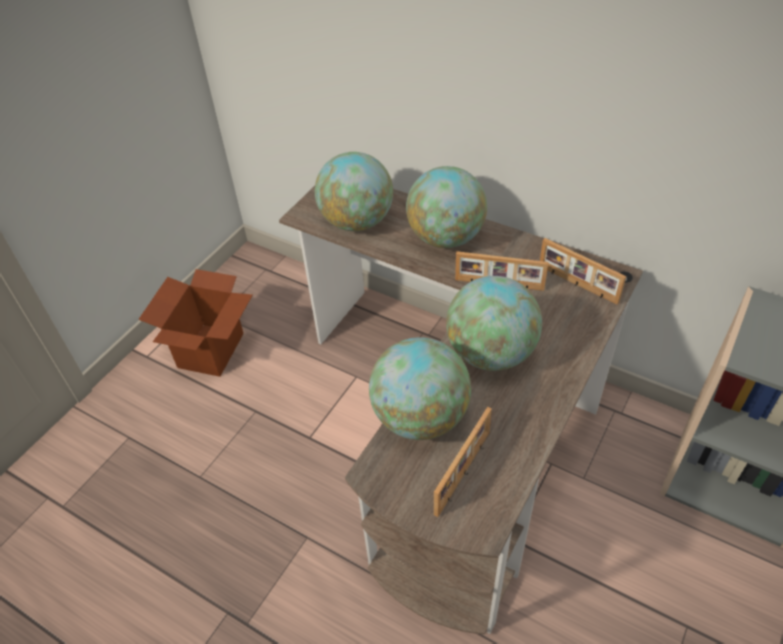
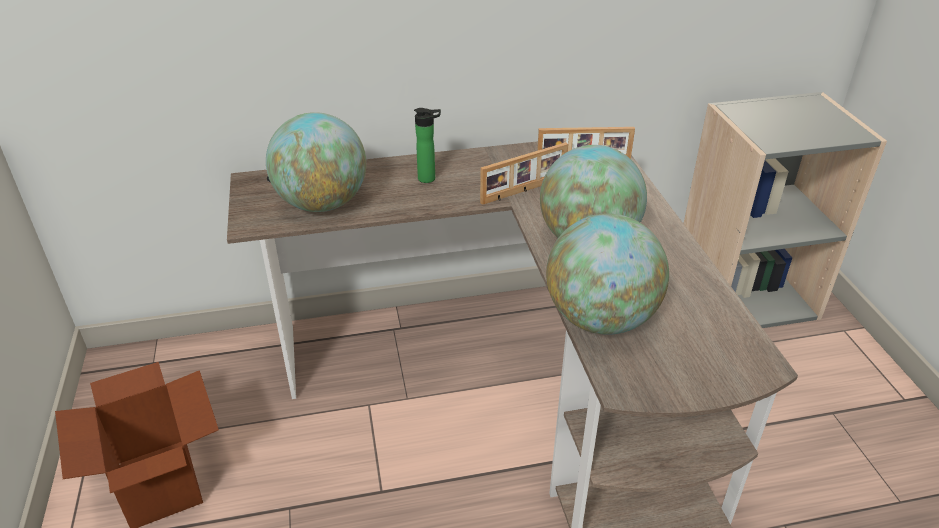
camera: 45 degrees left, 10 degrees down
(445, 238) = (429, 179): globe -> bottle
(464, 473) = (692, 336): picture frame -> none

